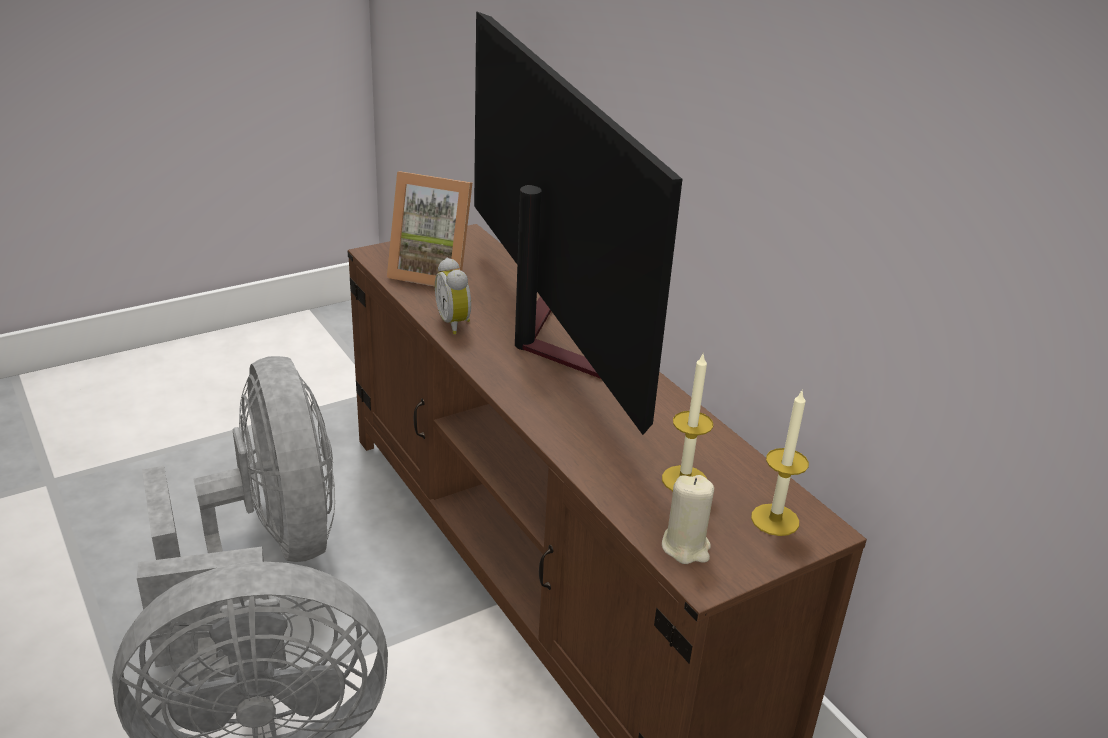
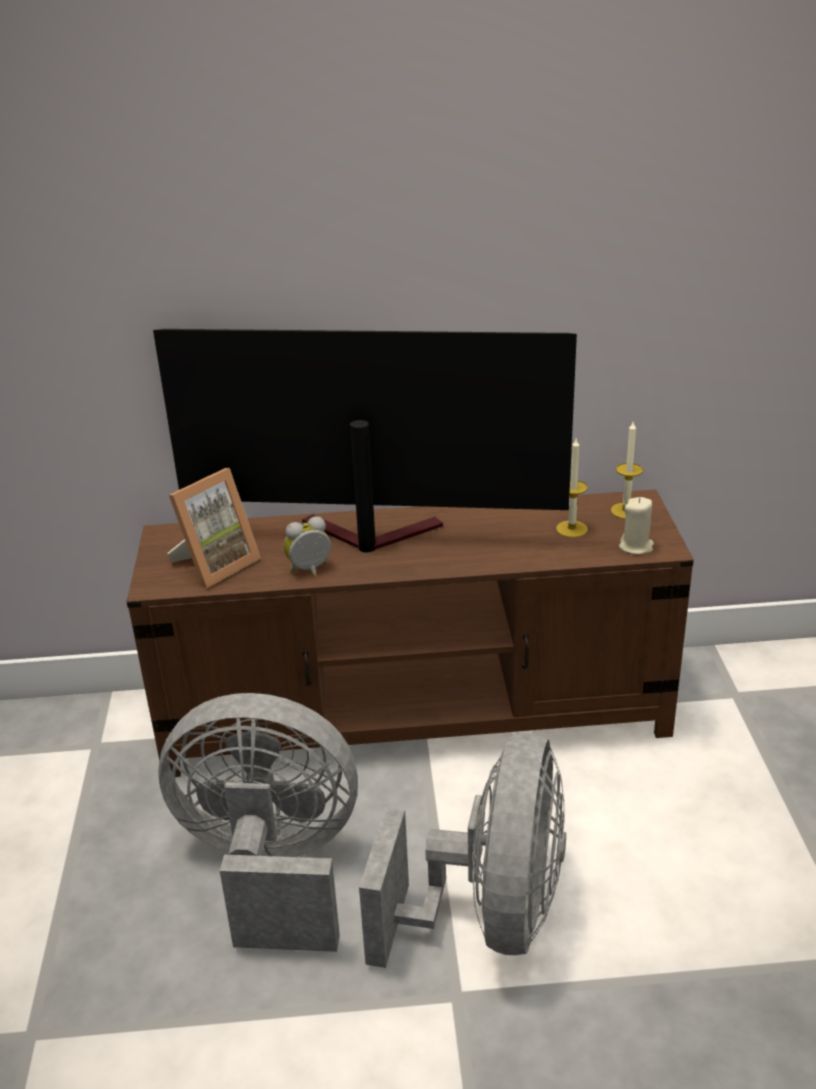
camera: 60 degrees left, 0 degrees up
(456, 323) = (310, 571): alarm clock -> alarm clock turned 150 degrees clockwise

